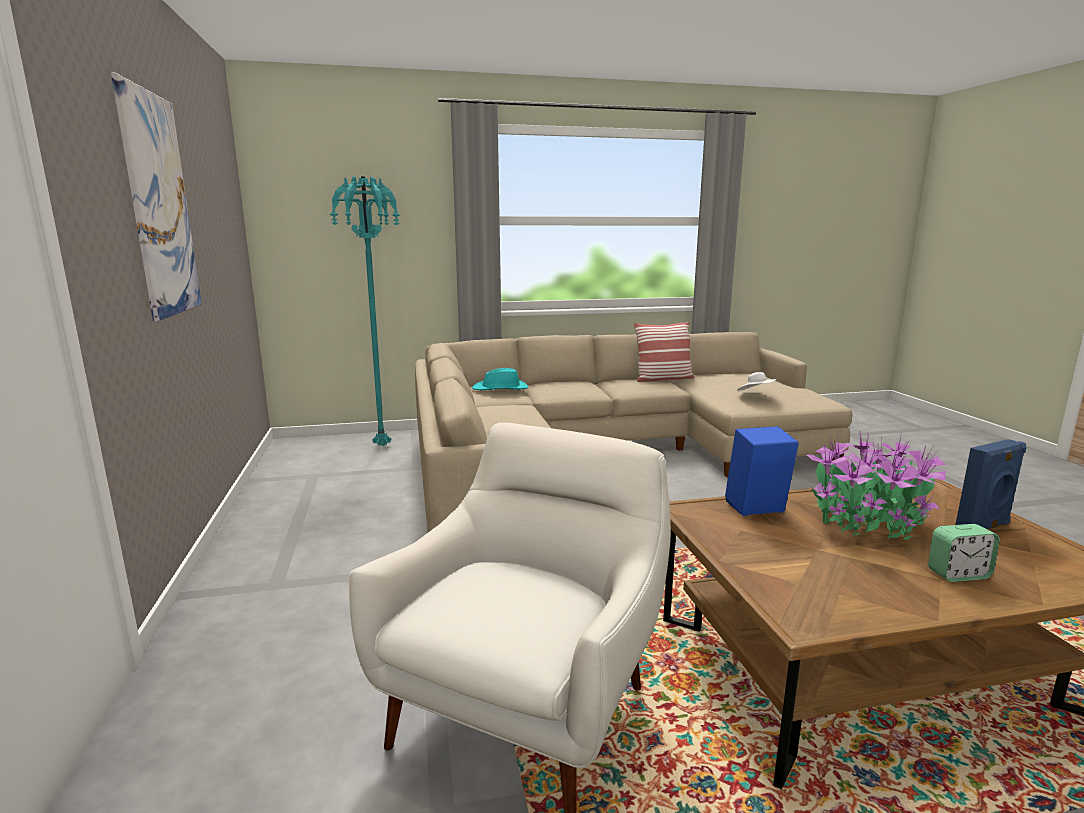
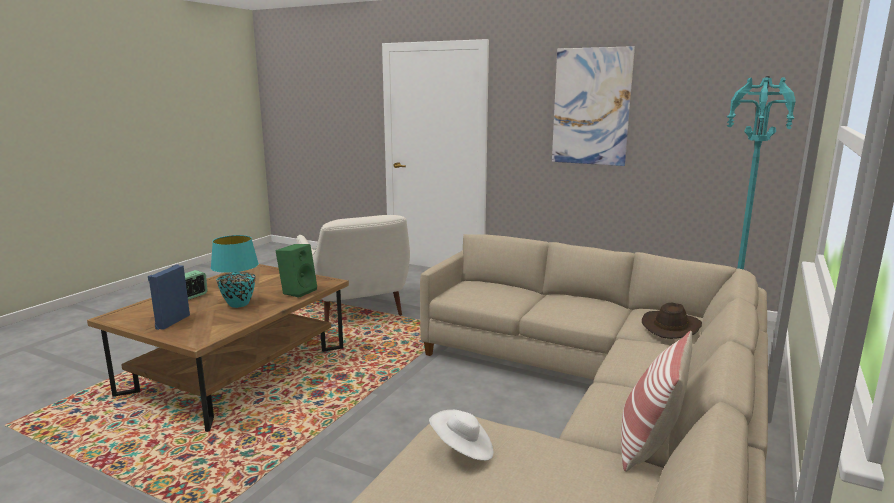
camera: 130 degrees right, 0 degrees up
(501, 388) = (671, 327): turquoise hat -> brown hat
(755, 509) = (298, 291): blue speaker -> green speaker
(865, 522) = (239, 304): potted plant -> turquoise table lamp

